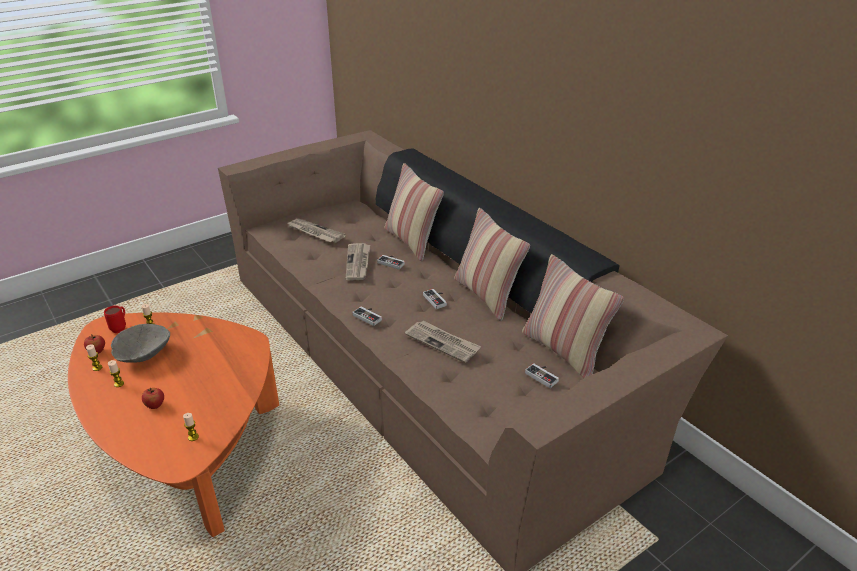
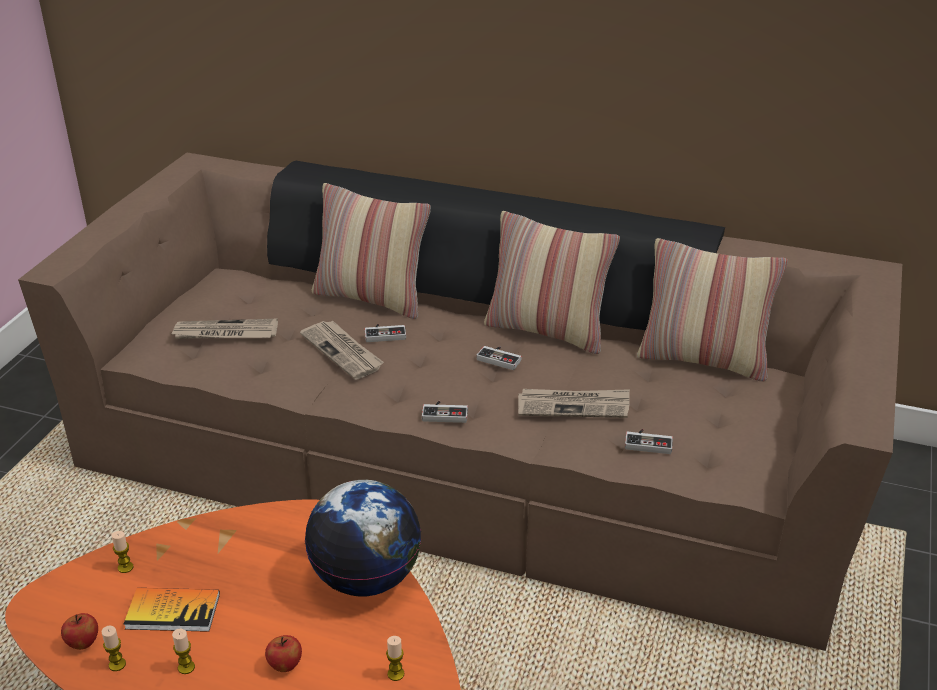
camera: 35 degrees left, 0 degrees up
(120, 328) = (76, 592): red mug -> none
(144, 355) = (173, 611): grey bowl -> book
(237, 383) = (366, 578): none -> globe
(543, 375) = (720, 395): game controller -> game controller (648, 442)

